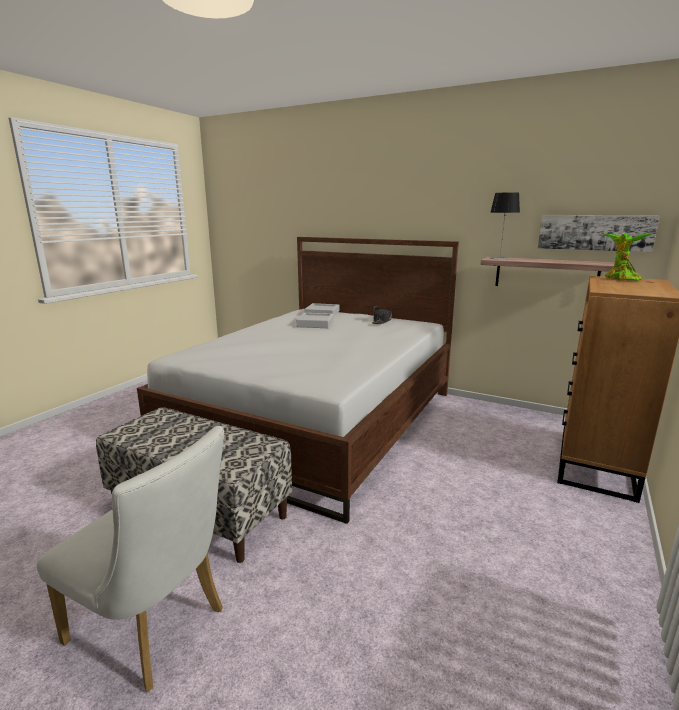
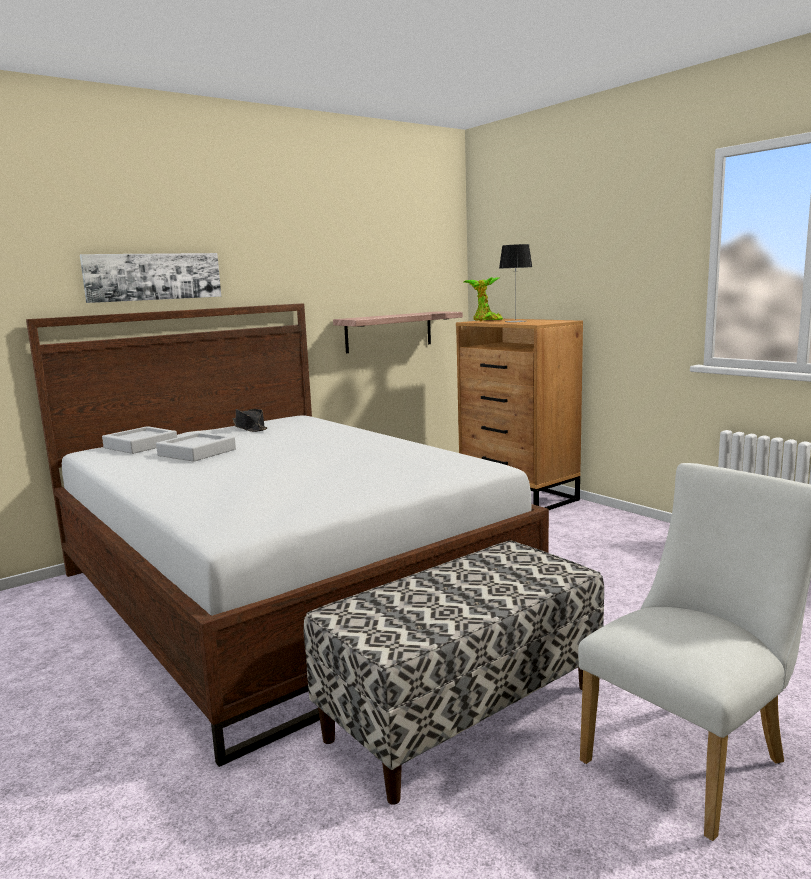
camera: 65 degrees left, 5 degrees down
(500, 258) = (359, 318): table lamp -> table lamp (515, 321)
(594, 232) = (419, 283): picture -> picture (153, 276)

